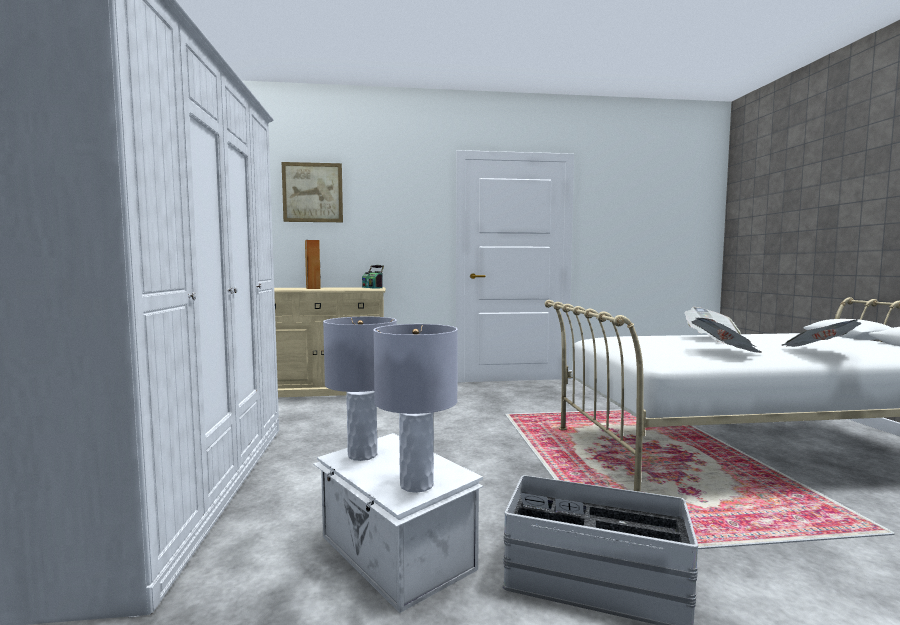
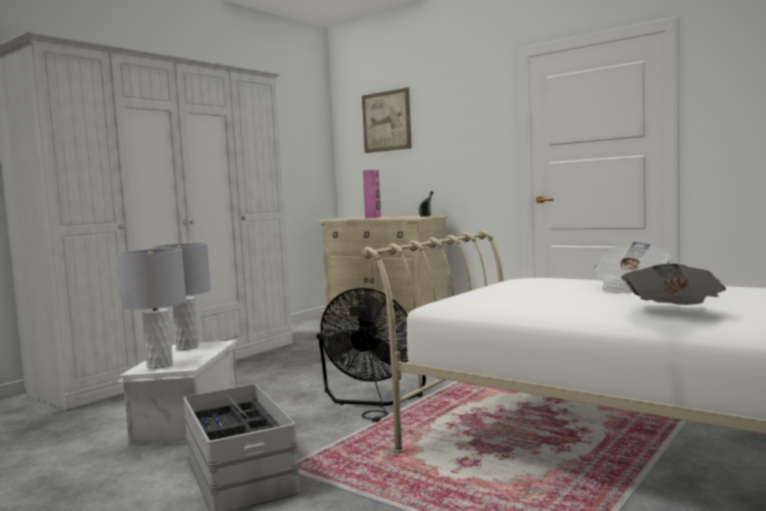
camera: 45 degrees right, 0 degrees up
(313, 288) = (373, 217): brown speaker -> pink speaker
(503, 467) = (370, 400): none -> black fan
(726, 352) = (540, 301): newspaper -> none

